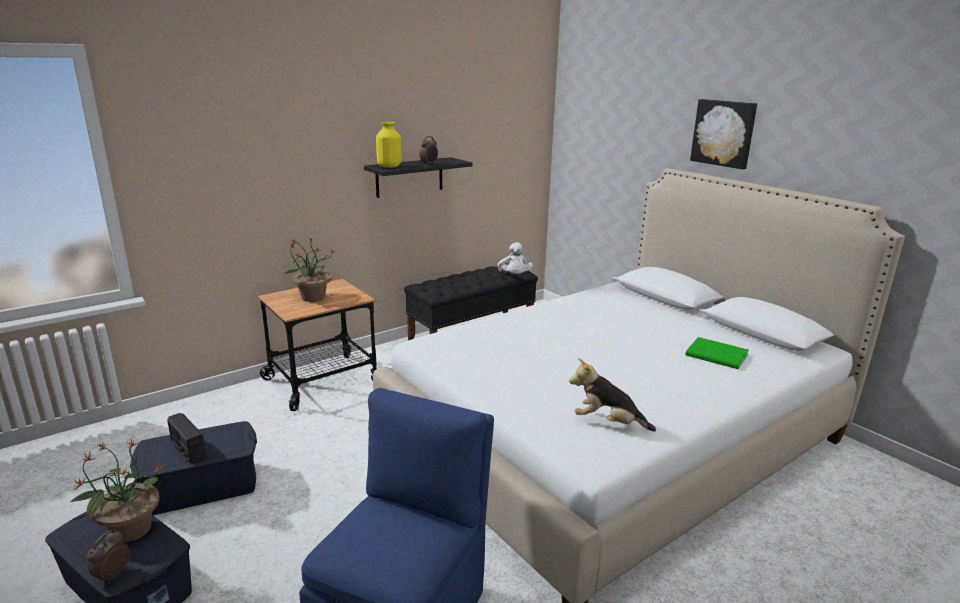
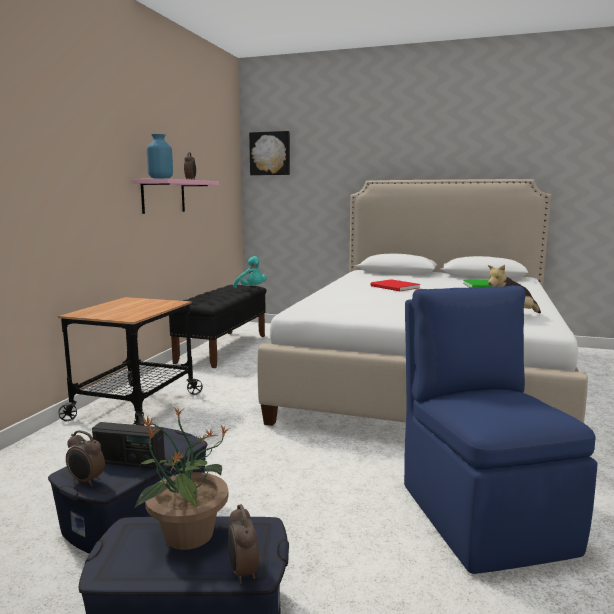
camera: 35 degrees left, 10 degrees down
(147, 456) = (86, 481): none -> alarm clock
(312, 297) = (125, 308): potted plant -> none
(389, 166) = (160, 178): yellow vase -> blue vase
(409, 177) = (163, 196): black shelf -> pink shelf
(514, 276) = (251, 288): white plush toy -> turquoise plush toy
(595, 328) = (395, 287): none -> red book
(724, 133) = (407, 149): picture -> picture (270, 153)

